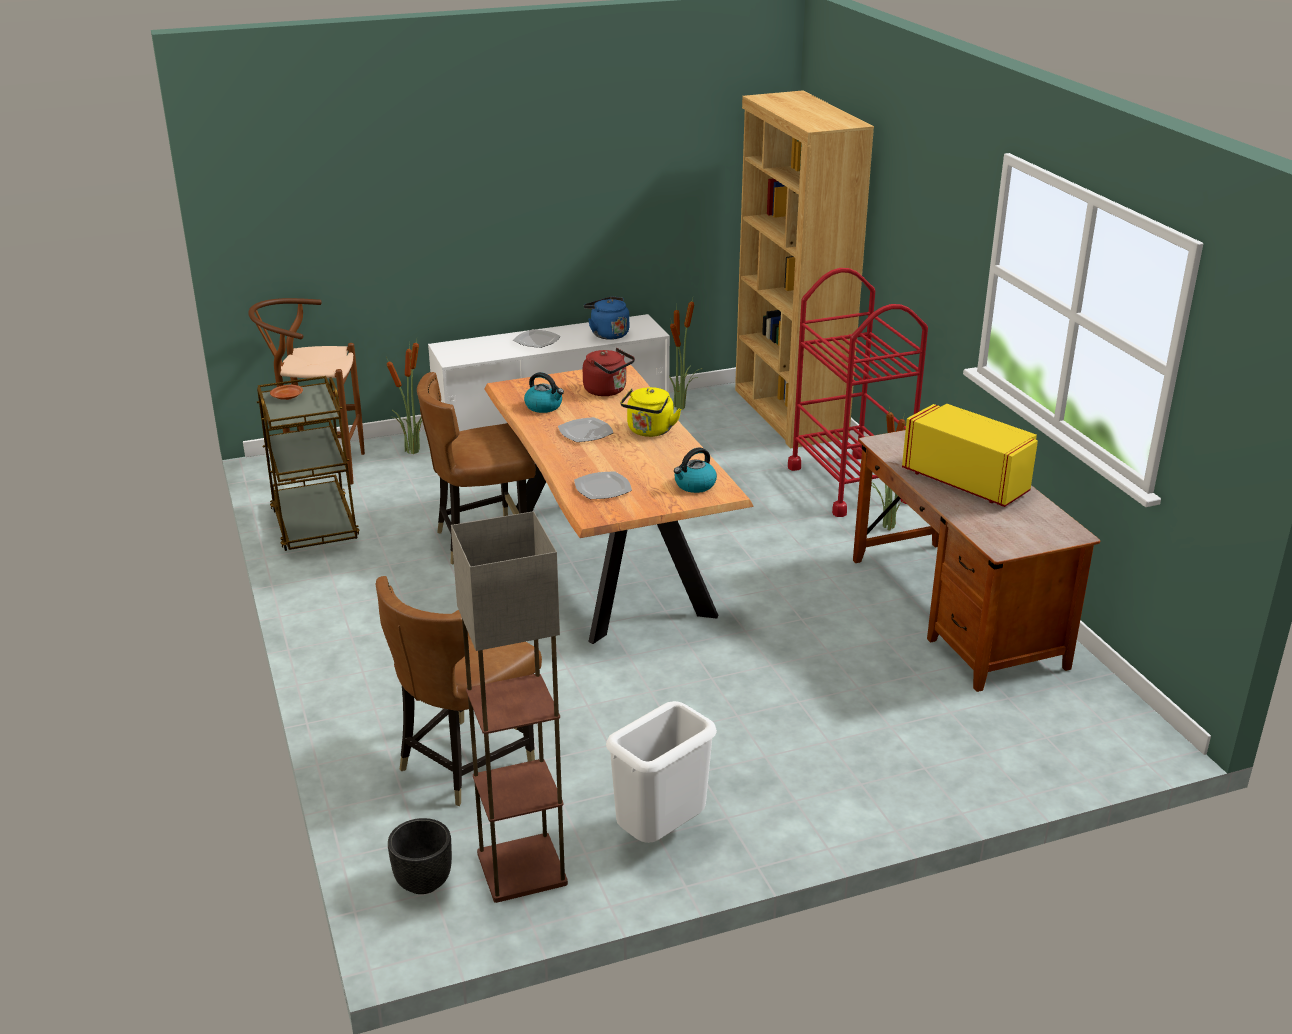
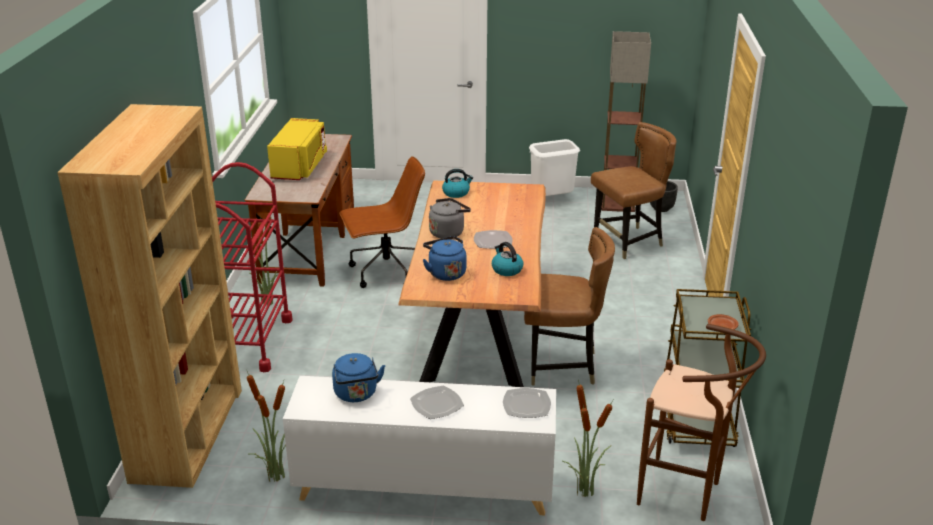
camera: 155 degrees left, 0 degrees up
(602, 488) = (513, 202): plate -> plate (527, 404)
(607, 391) = (445, 273): red kettle -> blue kettle
(649, 431) = (448, 232): yellow kettle -> grey kettle
(800, 602) = (386, 272): none -> brown office chair
(967, 481) = (299, 167): yellow microwave -> yellow microwave turned 150 degrees counterclockwise

